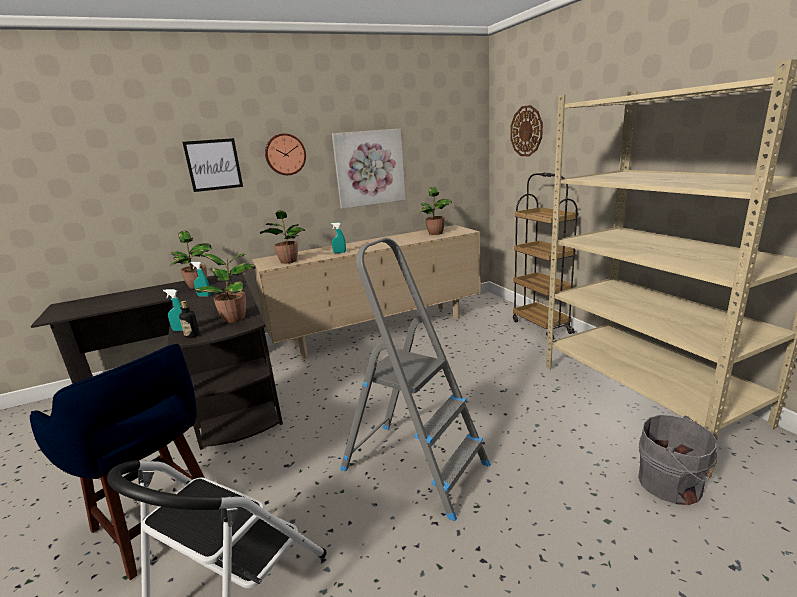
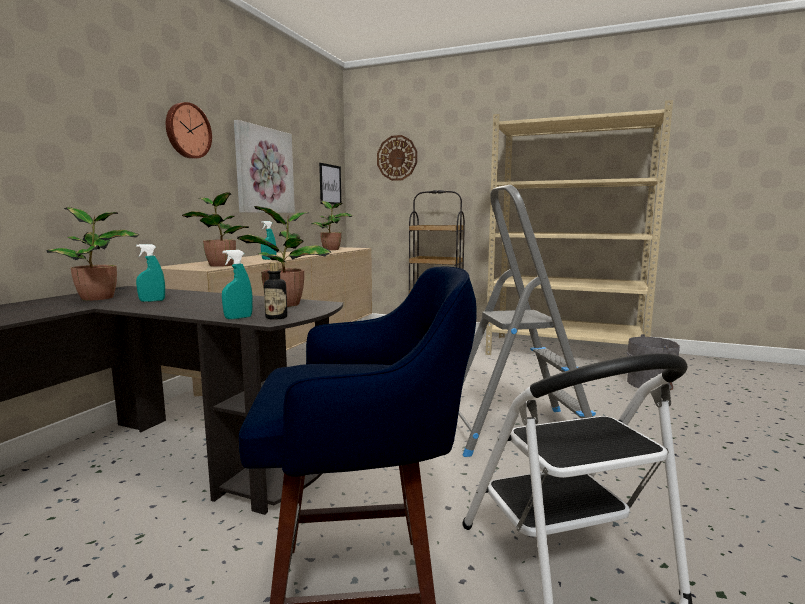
camera: 45 degrees left, 10 degrees down
(213, 165) = (101, 119): picture -> picture (330, 184)

